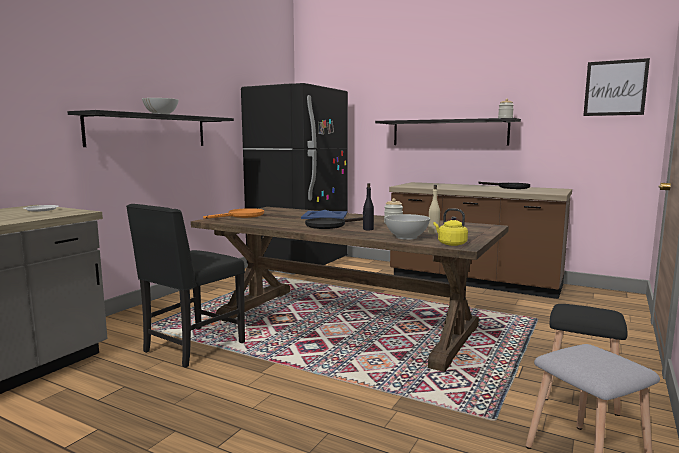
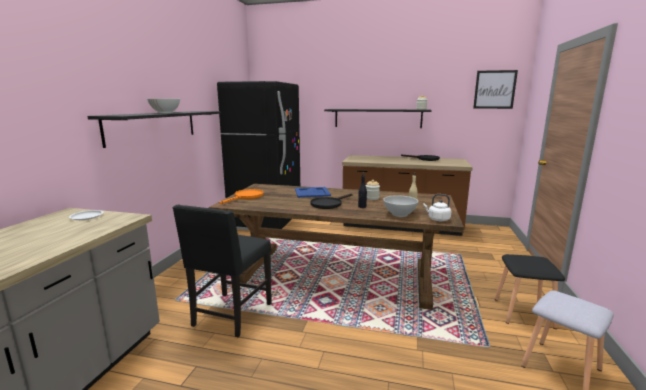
camera: 15 degrees left, 5 degrees up
(450, 244) = (437, 219): yellow kettle -> white kettle

